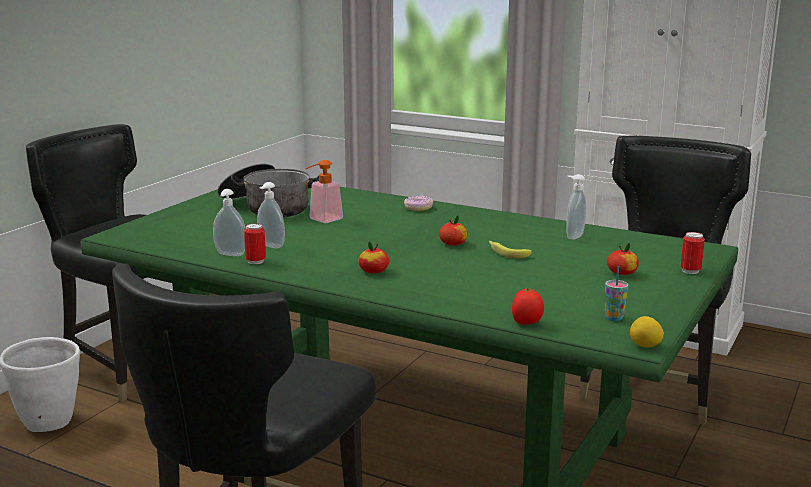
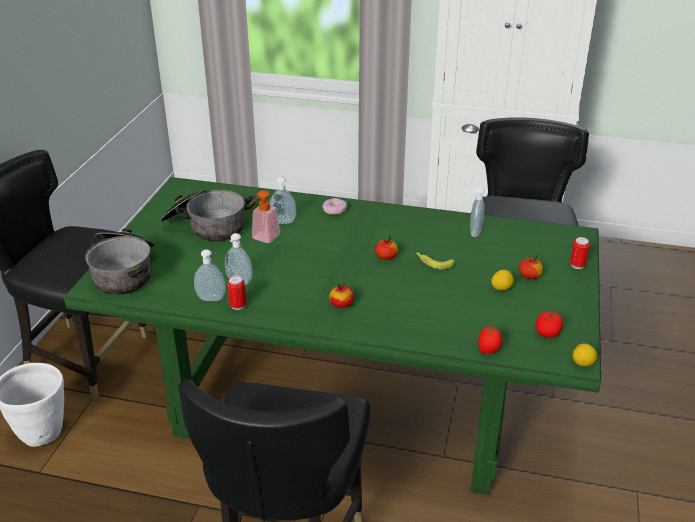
camera: 15 degrees left, 15 degrees up
(156, 229) = (125, 272): none -> cooking pot
(354, 210) = (283, 221): none -> soap dispenser
(578, 279) = (501, 288): none -> lemon
(614, 318) = (547, 333): cup -> tomato

